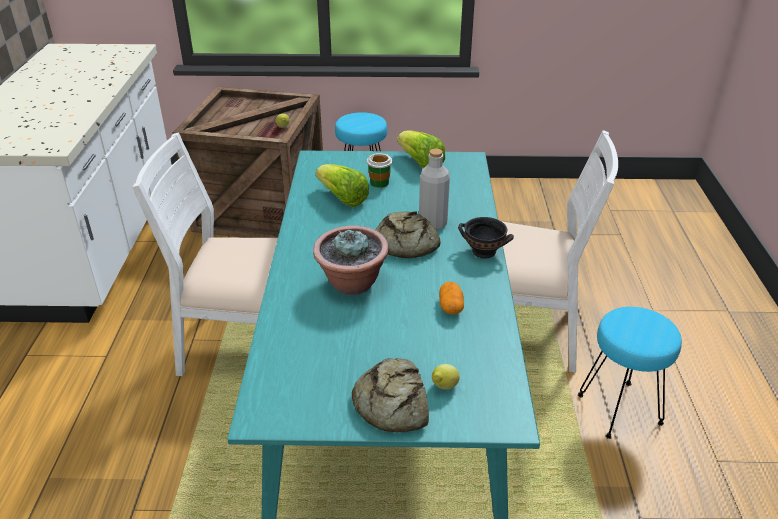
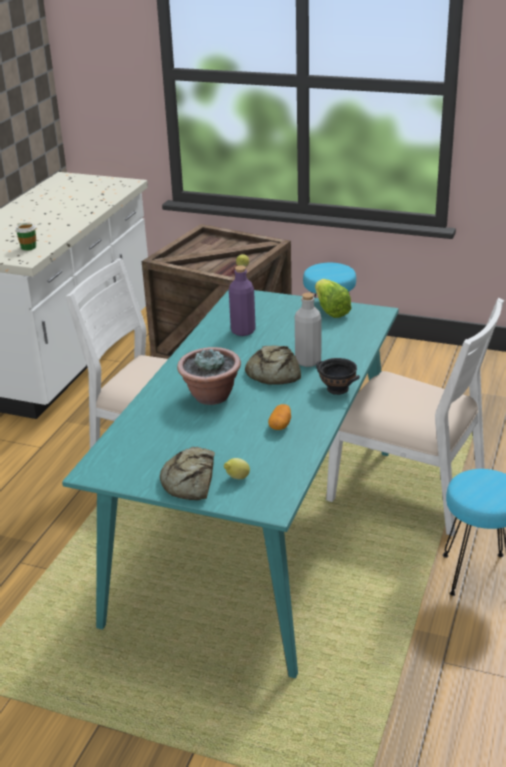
camera: 20 degrees right, 5 degrees down
(342, 198) = (243, 331): lettuce -> purple bottle
(379, 183) = (283, 322): cup -> cup (28, 247)

